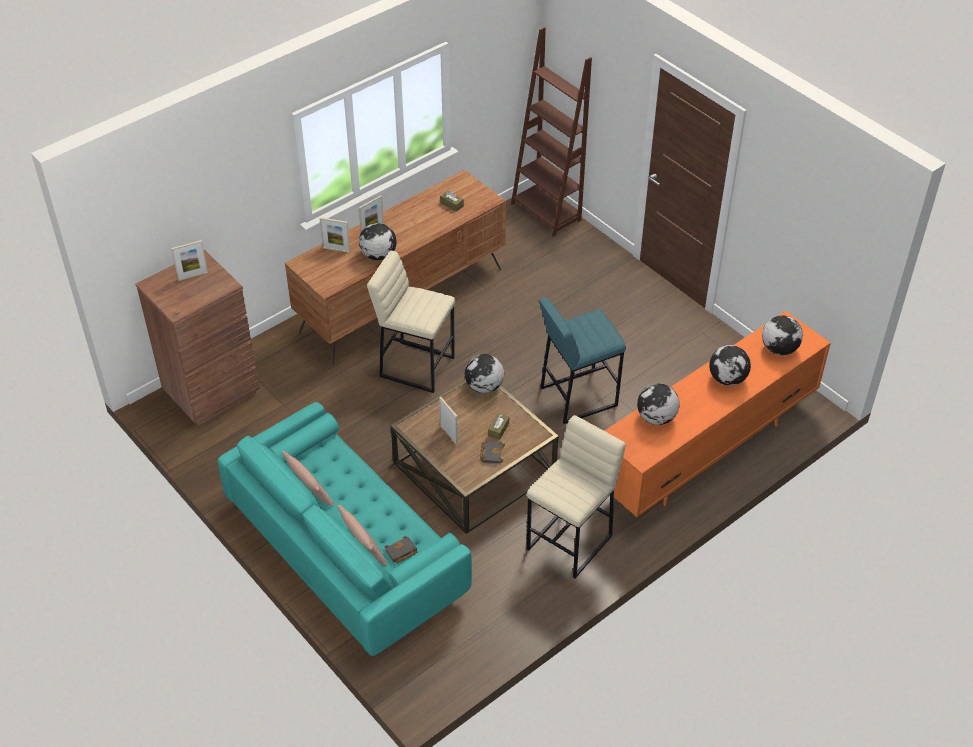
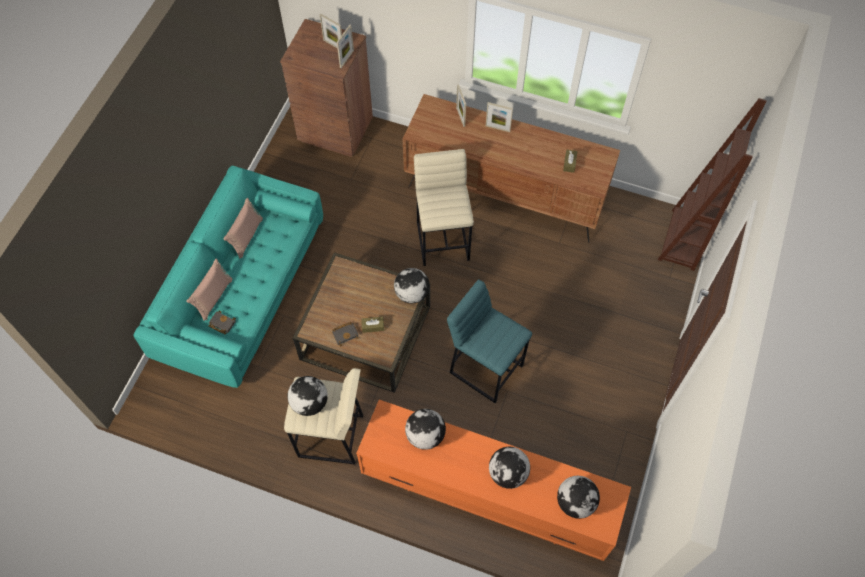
camera: 60 degrees right, 15 degrees up
(378, 255) = (473, 146): globe -> globe (309, 402)
(449, 434) = (347, 295): picture frame -> picture frame (346, 59)

